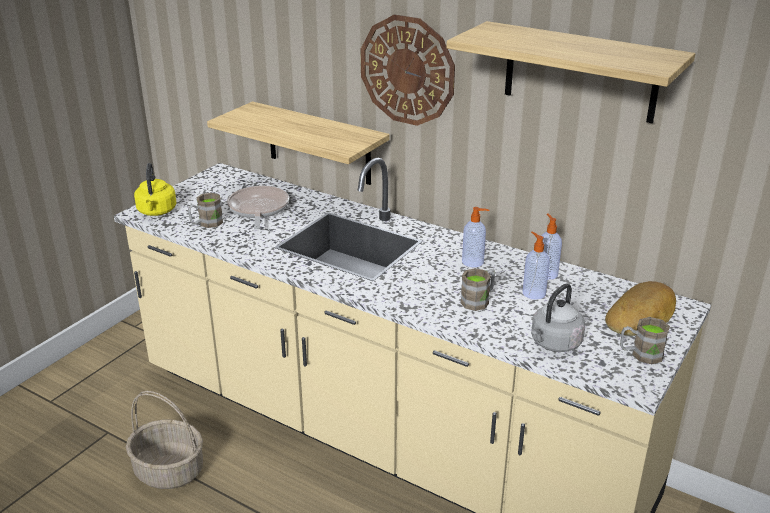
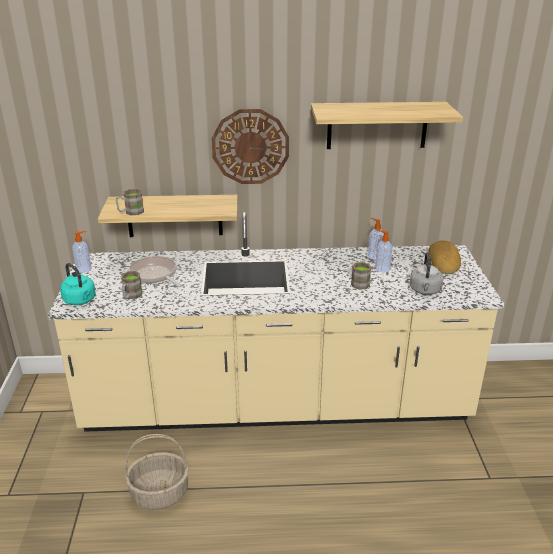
camera: 35 degrees left, 0 degrees up
(156, 212) = (80, 300): yellow kettle -> turquoise kettle
(473, 262) = (330, 263): soap dispenser -> soap dispenser (84, 269)
(640, 354) = (467, 280): brown mug -> brown mug (131, 212)

